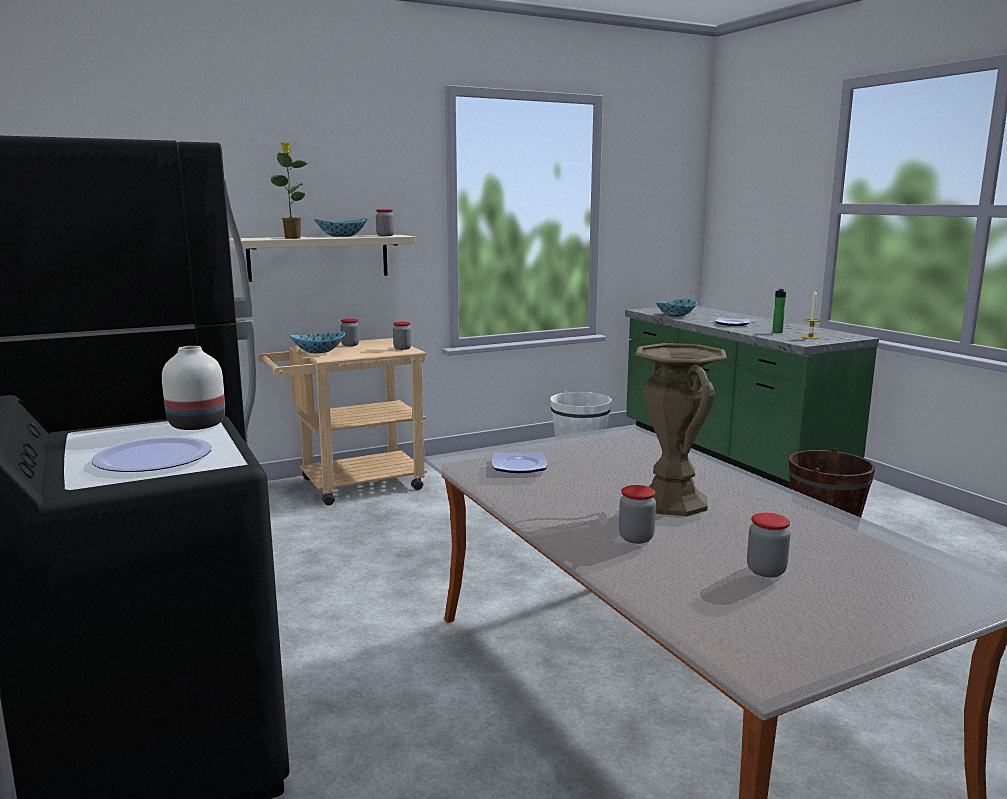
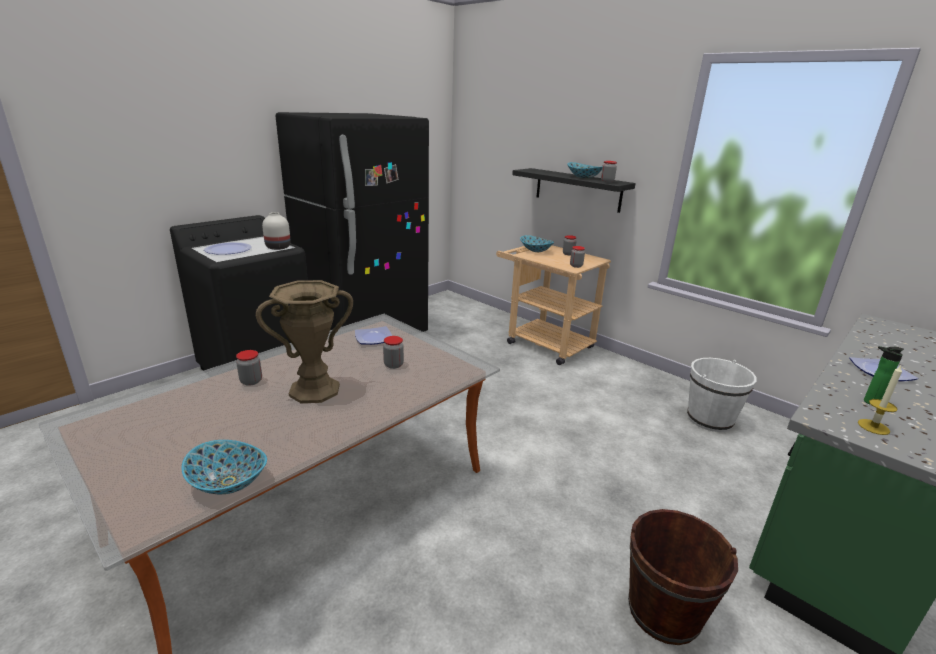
camera: 70 degrees right, 10 degrees up
(292, 238) = (548, 173): potted plant -> none
(319, 257) = (577, 189): beige shelf -> black shelf
(676, 315) = (875, 339): bowl -> bowl (228, 483)
(766, 571) = (193, 425): jar -> jar (393, 365)

